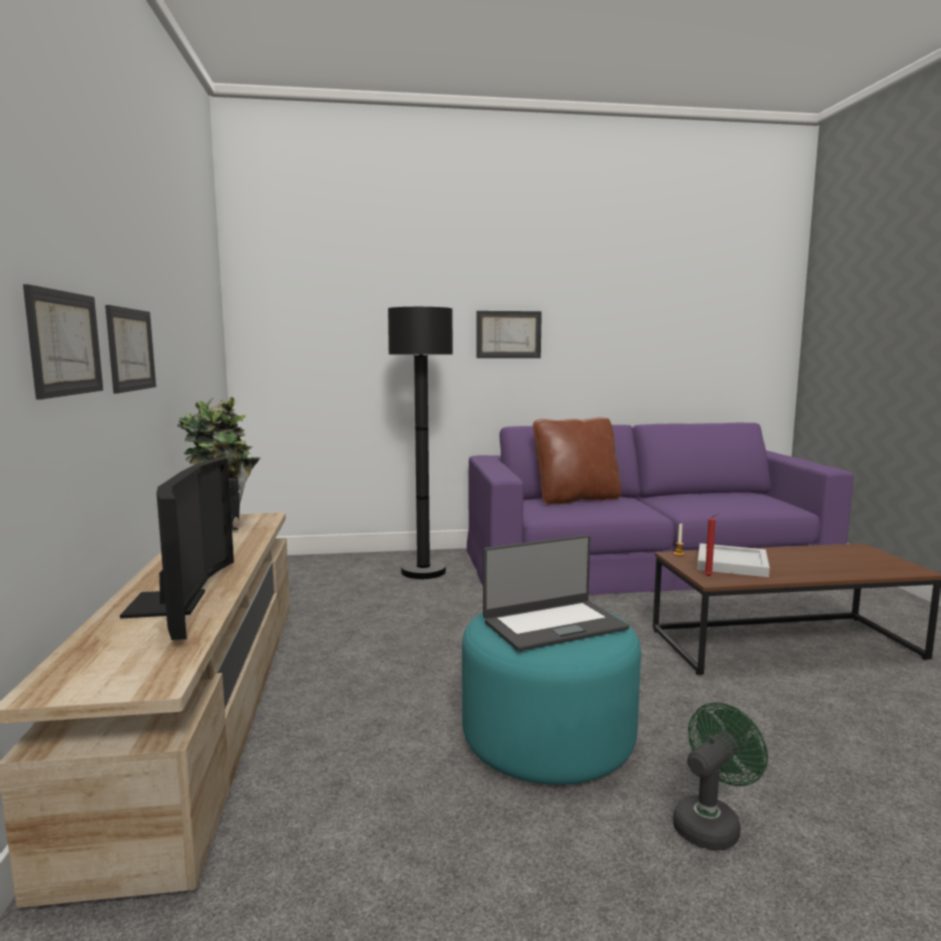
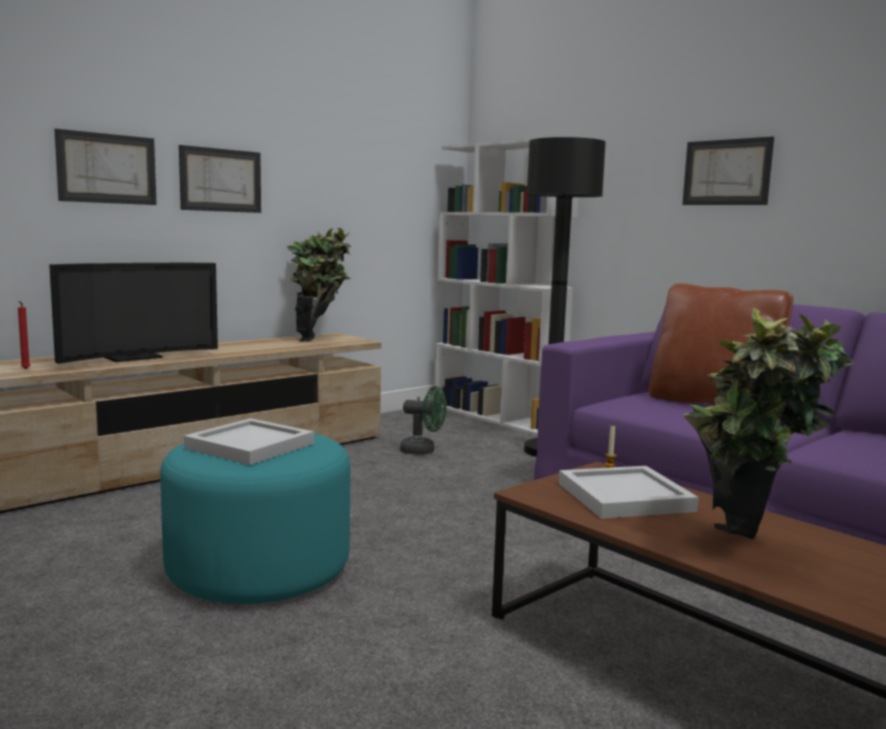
camera: 55 degrees right, 0 degrees up
(314, 560) = (497, 417): none -> white bookcase
(553, 625) = (252, 446): laptop -> white tray
(709, 576) = (541, 491): red candle -> red candle (25, 369)
(711, 823) = (161, 666): green fan -> green fan (423, 451)
(829, 566) = (747, 551): none -> potted plant

